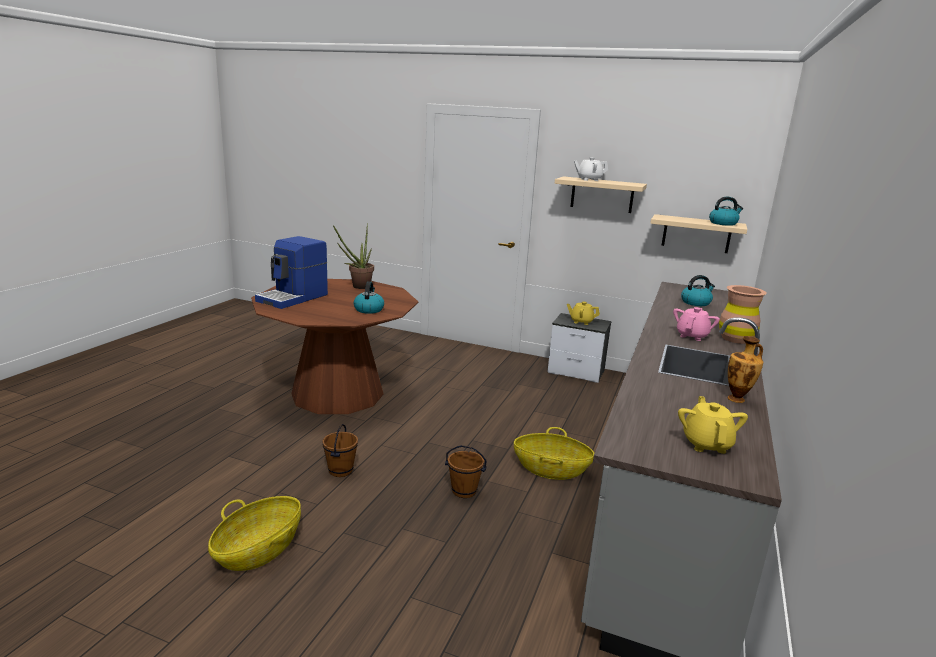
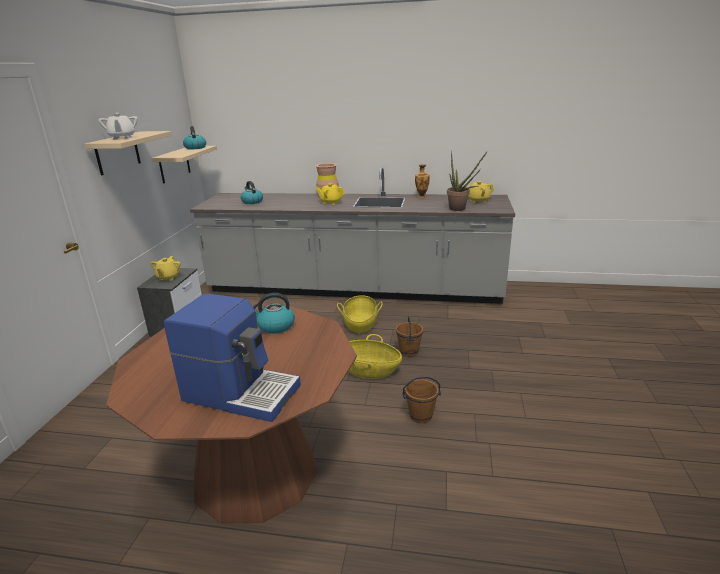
camera: 100 degrees left, 5 degrees up
(259, 550) = (547, 423): basket -> basket (368, 370)
(358, 287) = (167, 356): potted plant -> potted plant (460, 209)
(692, 336) = (330, 202): pink teapot -> yellow teapot

